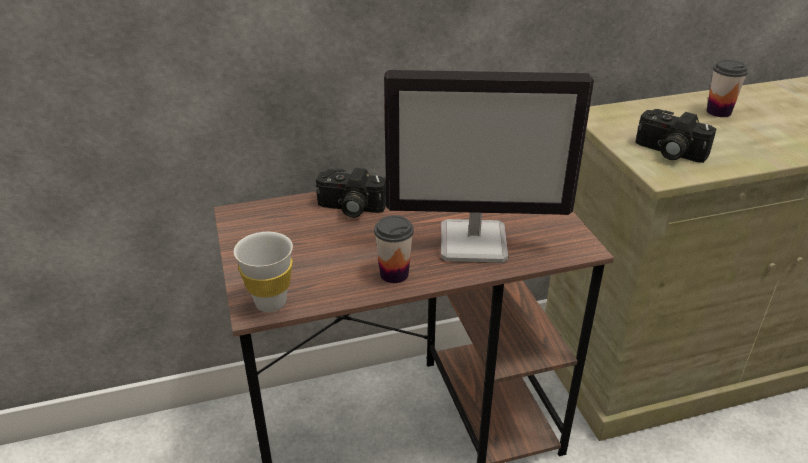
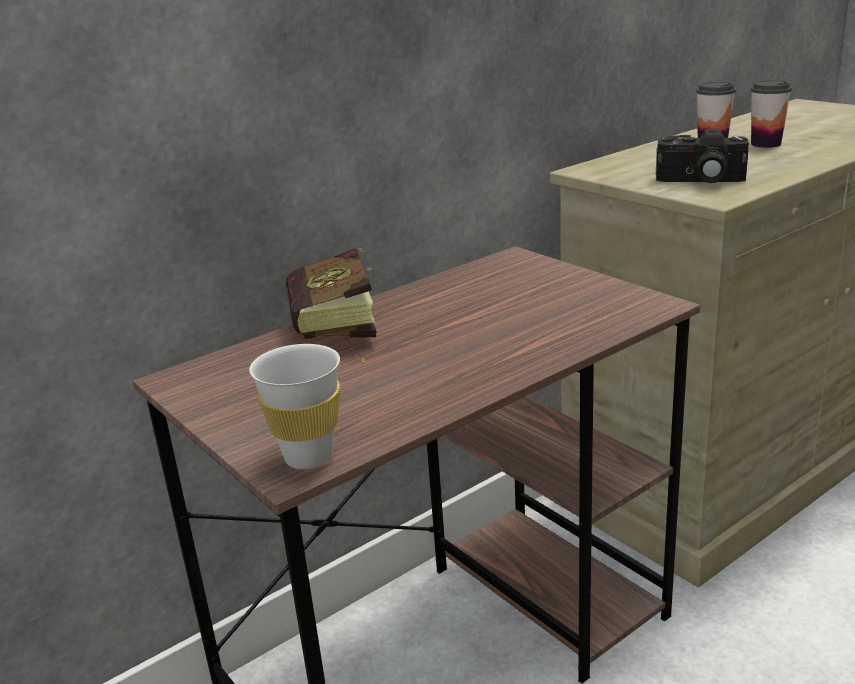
camera: 20 degrees left, 10 degrees down
(350, 208) = (335, 336): camera -> book
(394, 274) = (455, 384): cup -> cup (766, 144)
(475, 242) = (528, 329): monitor -> none

